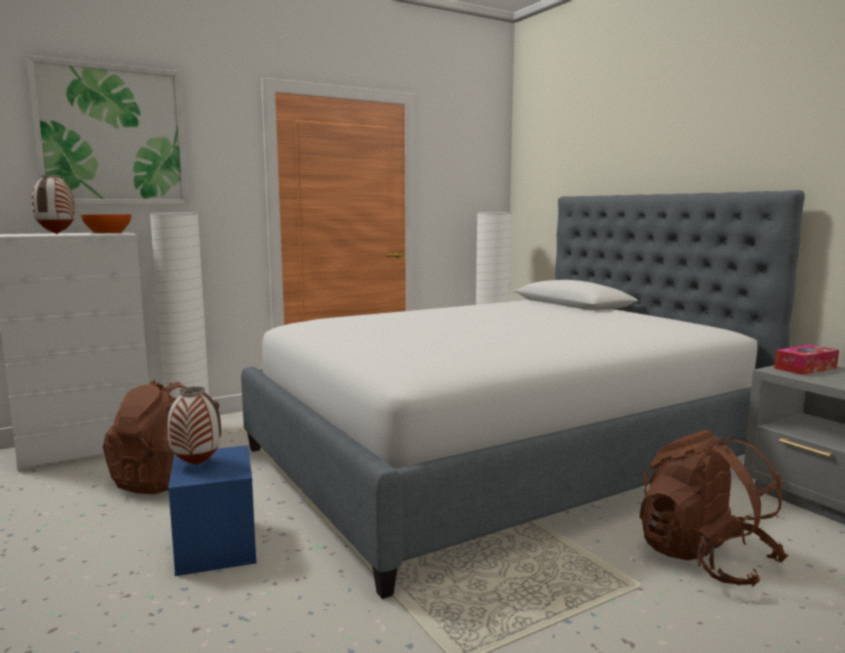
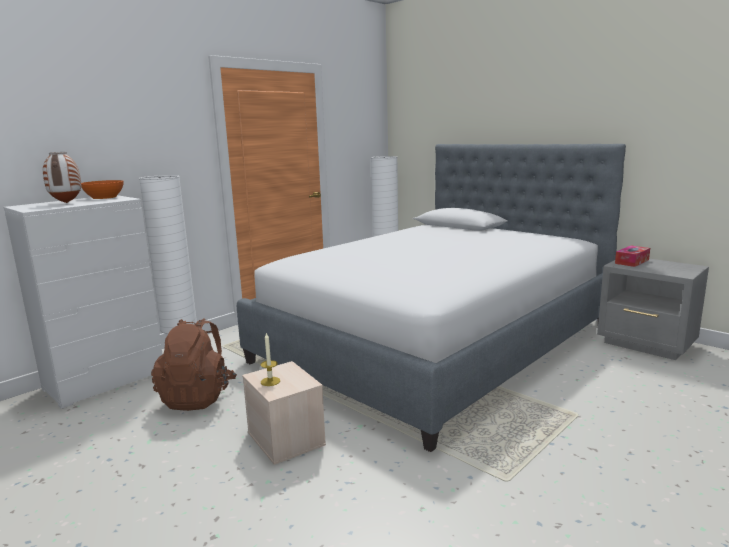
camera: 15 degrees left, 5 degrees up
(112, 136) = (95, 111): picture -> none
(196, 465) = (270, 381): vase -> candle
(217, 546) = (287, 439): blue storage box -> beige storage box
(705, 559) = (603, 391): brown backpack -> none

